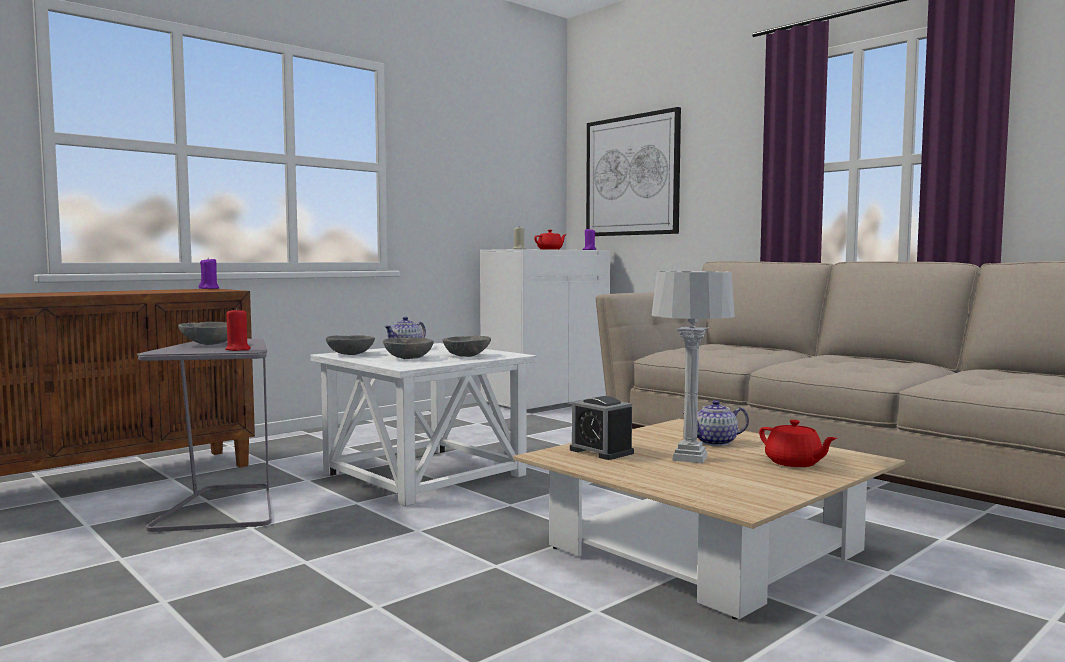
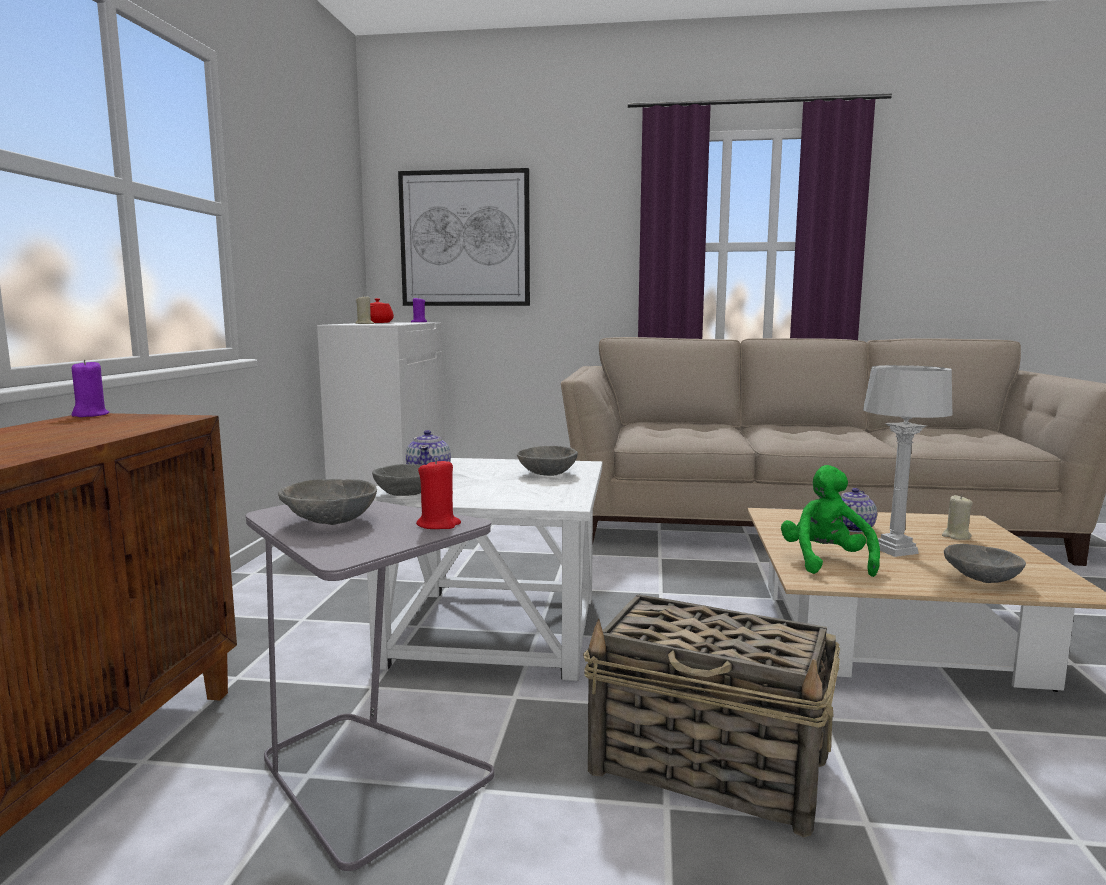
camera: 40 degrees left, 5 degrees up
(367, 558) = (711, 767): none -> basket
(407, 358) = (505, 489): grey bowl -> grey bowl (980, 580)
(601, 451) = (826, 562): alarm clock -> green plush toy
(794, 463) = (956, 536): red teapot -> beige candle

